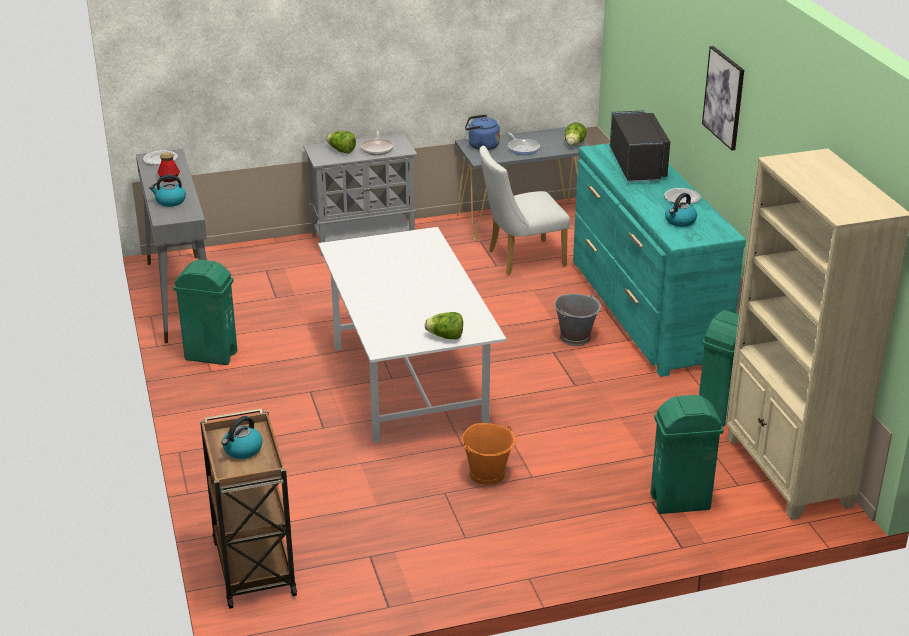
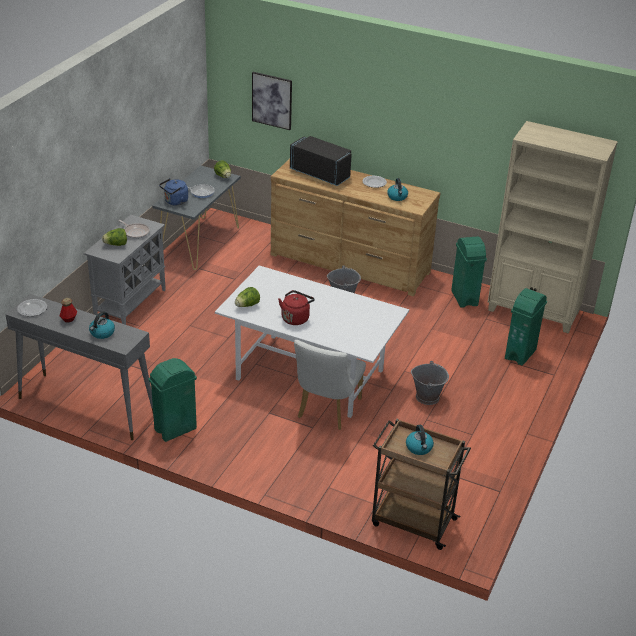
camera: 50 degrees left, 5 degrees up
(377, 285) = (296, 318): none -> red kettle
(445, 337) = (383, 326): lettuce -> lettuce (247, 305)
(487, 474) = (427, 397): orange bucket -> grey bucket
(520, 259) = (240, 267): white chair -> white chair (326, 411)
(645, 311) = (350, 264): turquoise dresser -> brown dresser
(724, 97) = (393, 110): picture -> picture (272, 100)

